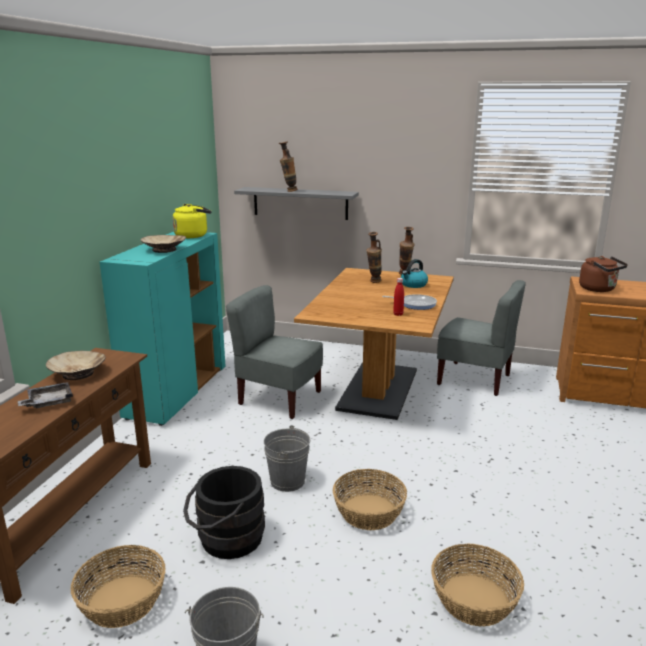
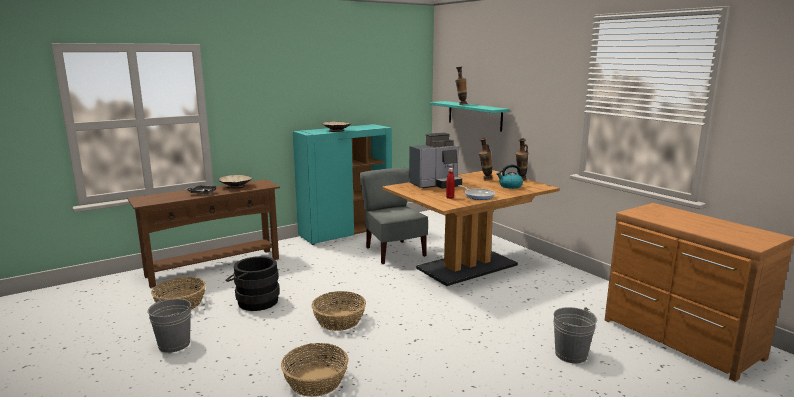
camera: 40 degrees right, 5 degrees down
(193, 235) = (373, 127): yellow kettle -> none
(287, 481) = (325, 290): grey bucket -> grey bucket (571, 354)
(300, 203) = (474, 115): grey shelf -> turquoise shelf
(344, 300) = (436, 184): none -> coffee machine
(474, 379) = (555, 284): grey chair -> none
(599, 289) = (650, 214): brown kettle -> none

